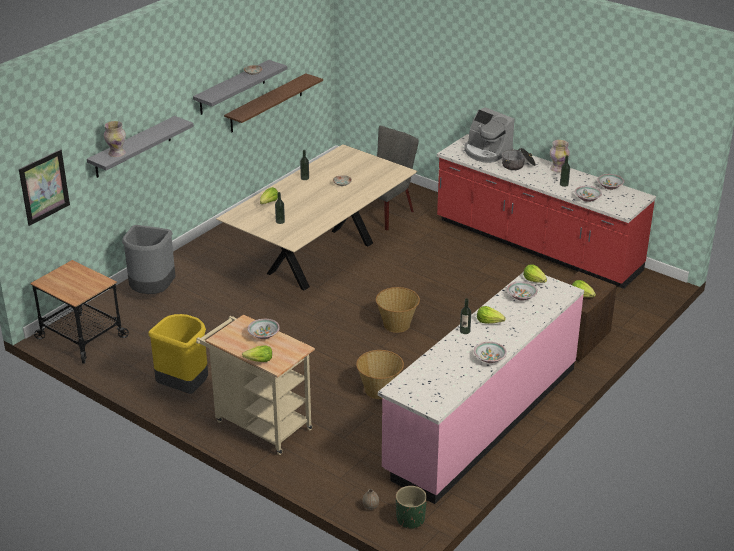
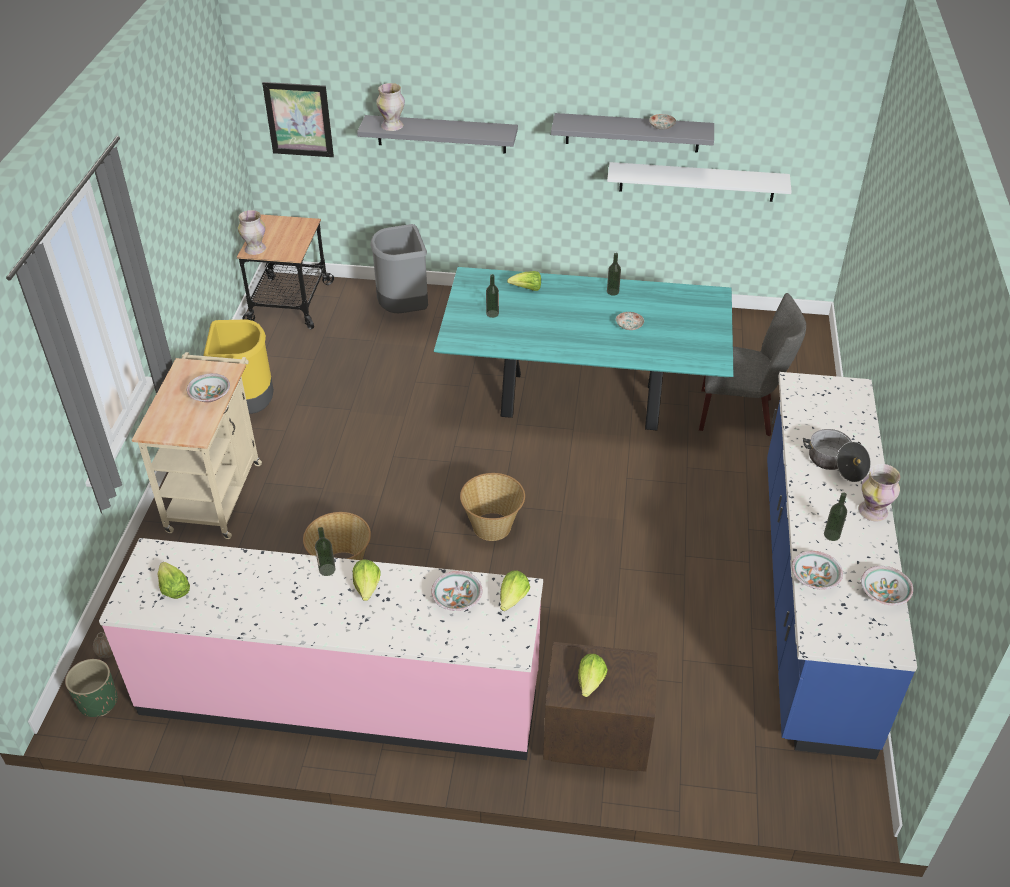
camera: 60 degrees right, 10 degrees up
(76, 296) = (255, 249): none -> vase
(259, 361) = (154, 413): lettuce -> lettuce (173, 588)
(266, 103) = (697, 182): brown shelf -> white shelf
(321, 258) = (582, 401): beige dining table -> turquoise dining table
(486, 152) = (837, 417): coffee machine -> none
(489, 358) = (273, 620): bowl -> none
(536, 246) = (811, 597): red counter -> blue counter

